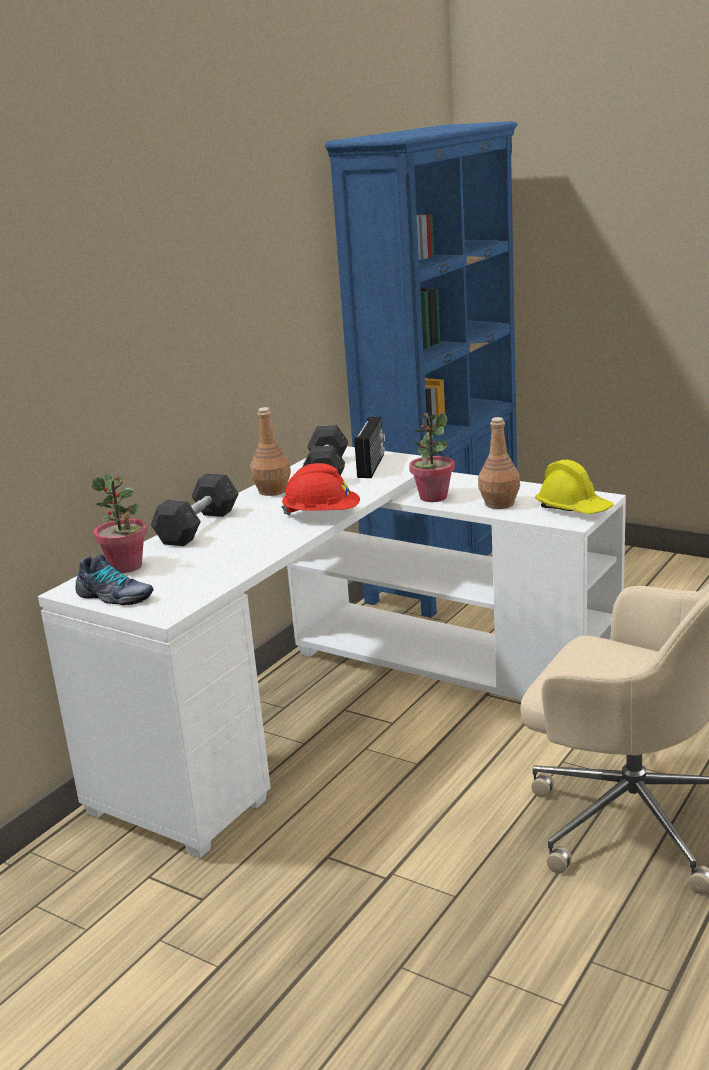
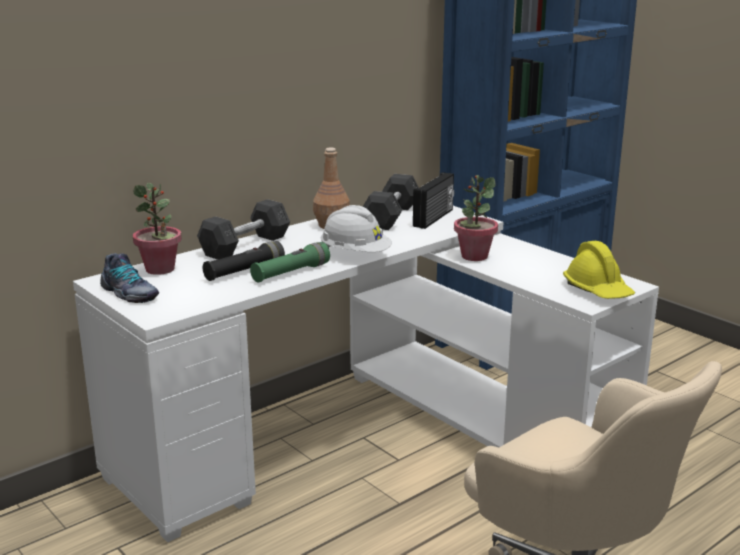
camera: 15 degrees right, 0 degrees up
(221, 553) = (244, 272): none -> black flashlight
(271, 545) = (291, 273): none -> green flashlight
(322, 515) = (355, 254): red hard hat -> white hard hat
(500, 504) = (530, 273): brown bottle -> none

